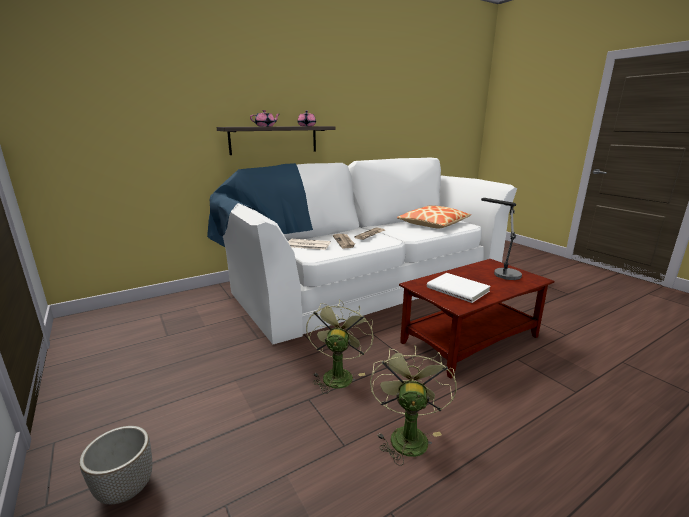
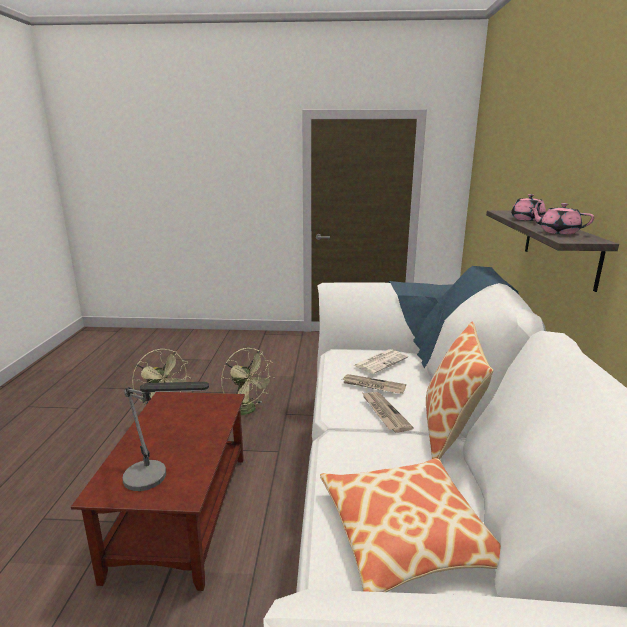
camera: 125 degrees right, 0 degrees up
(127, 489) = (250, 345): planter -> none
(361, 227) = (449, 431): none -> pillow
(458, 289) = (183, 416): white book -> none

